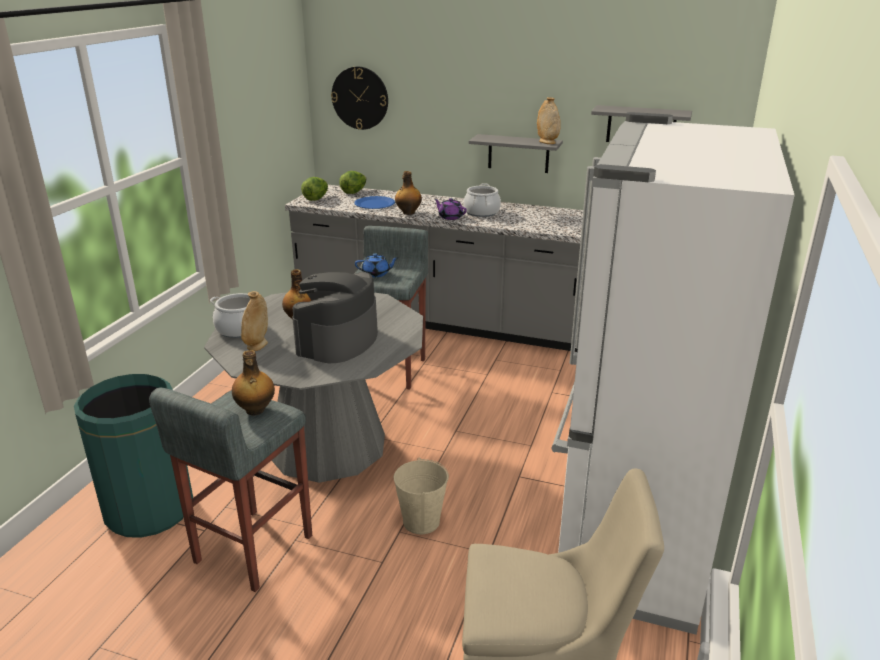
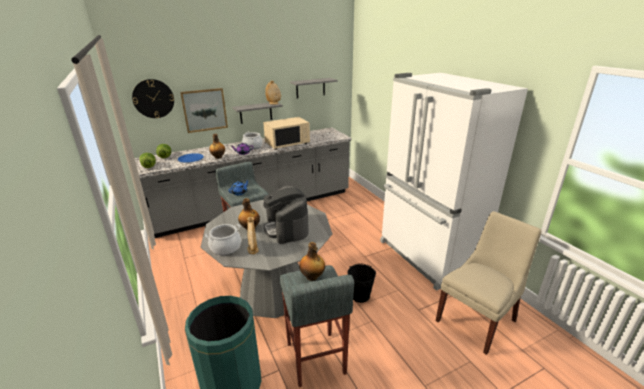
camera: 45 degrees left, 0 degrees up
(421, 521) = (360, 296): beige bucket -> black bucket
(431, 130) = (204, 110): none -> picture
(540, 223) = (287, 144): none -> beige microwave

